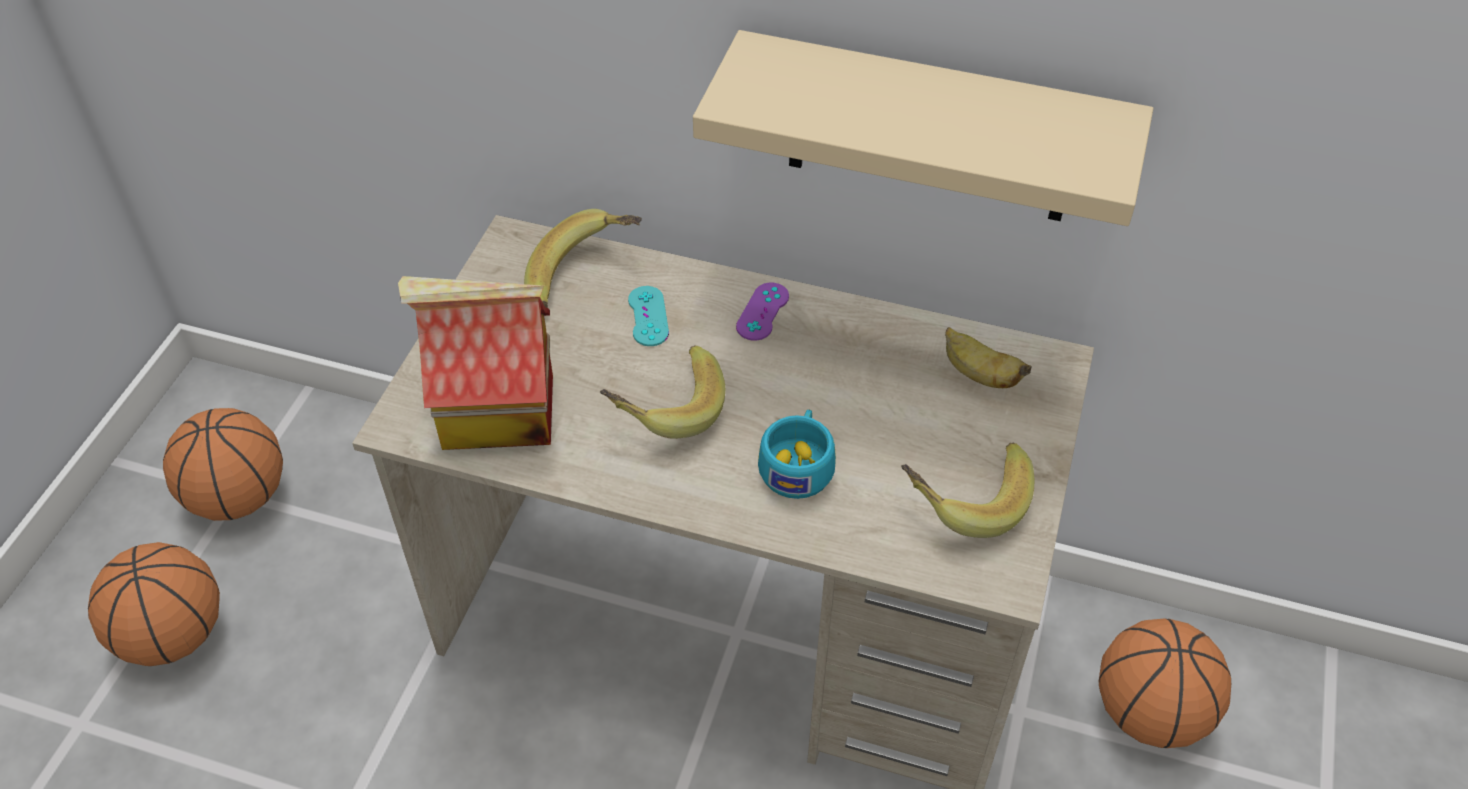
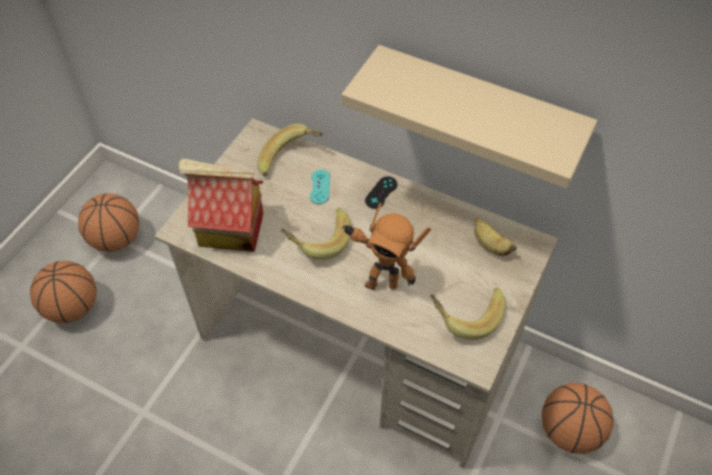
camera: 10 degrees right, 5 degrees up
(762, 312) = (381, 192): purple game controller -> black game controller
(798, 464) = (381, 282): turquoise cup -> toy robot

